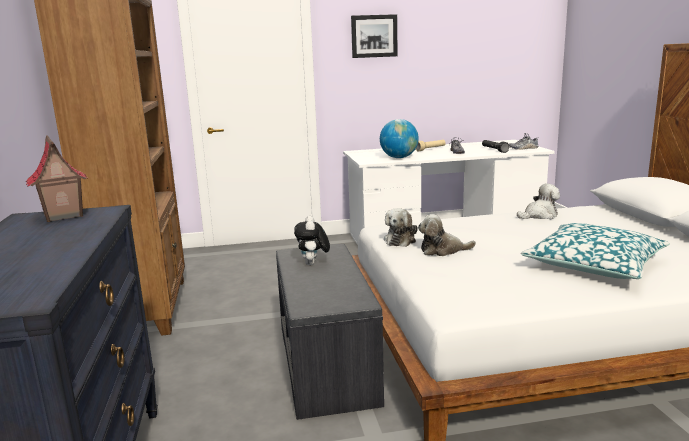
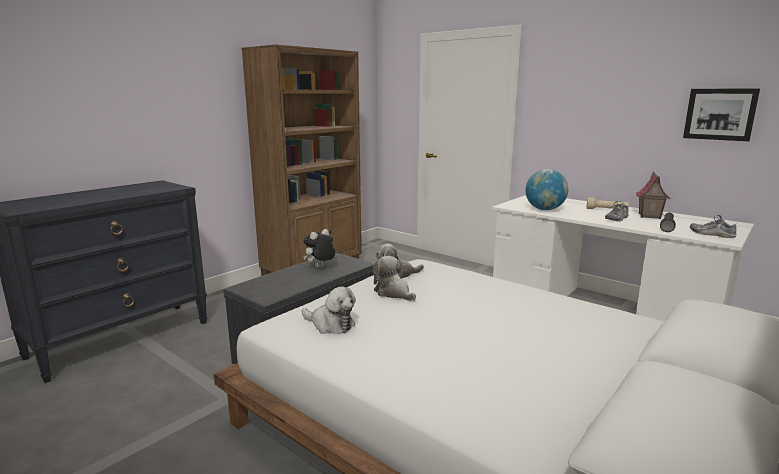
camera: 50 degrees right, 0 degrees up
(63, 216) = (162, 185): toy house -> toy house (649, 216)
(374, 36) = (579, 80): picture -> picture (720, 114)
(539, 216) = (567, 306): plush toy -> plush toy (330, 325)
(594, 264) = (447, 358): pillow -> none

